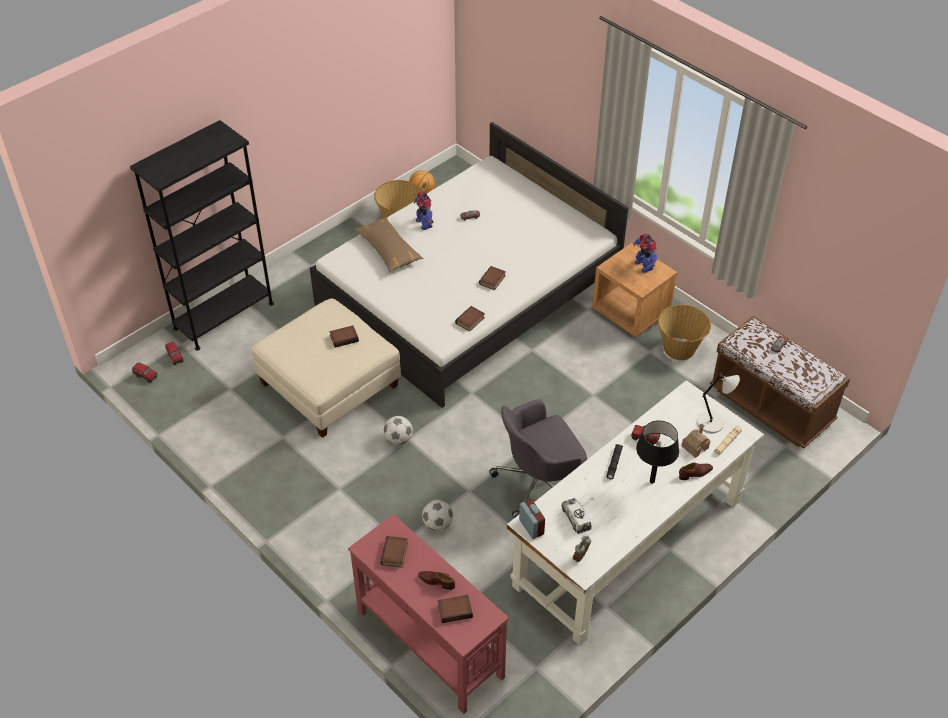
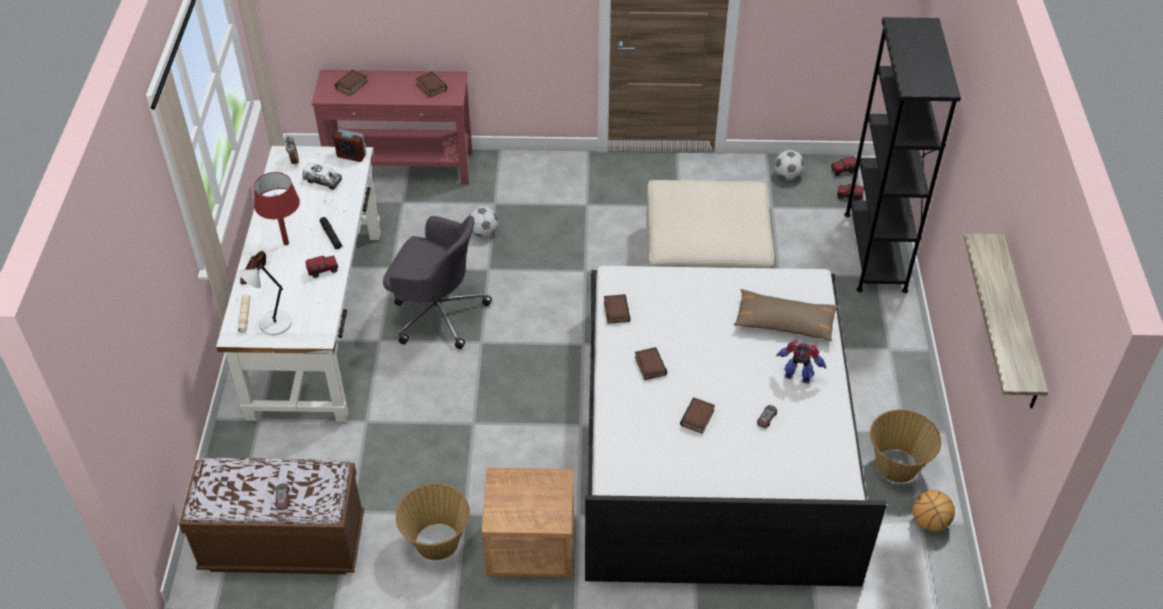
camera: 135 degrees right, 0 degrees up
(344, 338) = (702, 230): book -> book (698, 418)
(382, 50) = (1019, 324): none -> shelf
(398, 439) = (592, 265): football -> football (787, 176)
(436, 581) = (383, 91): brown shoe -> none
(539, 484) = (437, 312): grey office chair -> grey office chair turned 90 degrees clockwise
(644, 265) = (525, 511): toy robot -> none
(652, 481) = (286, 243): black table lamp -> red table lamp
(695, 447) = (272, 293): toy house -> none

